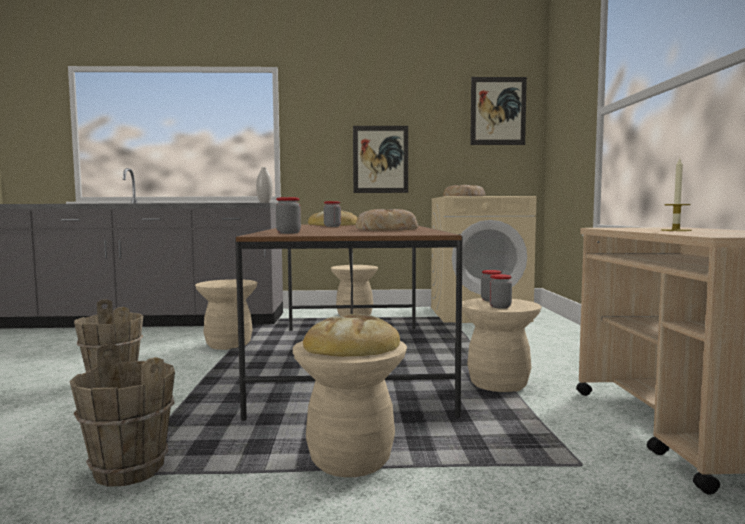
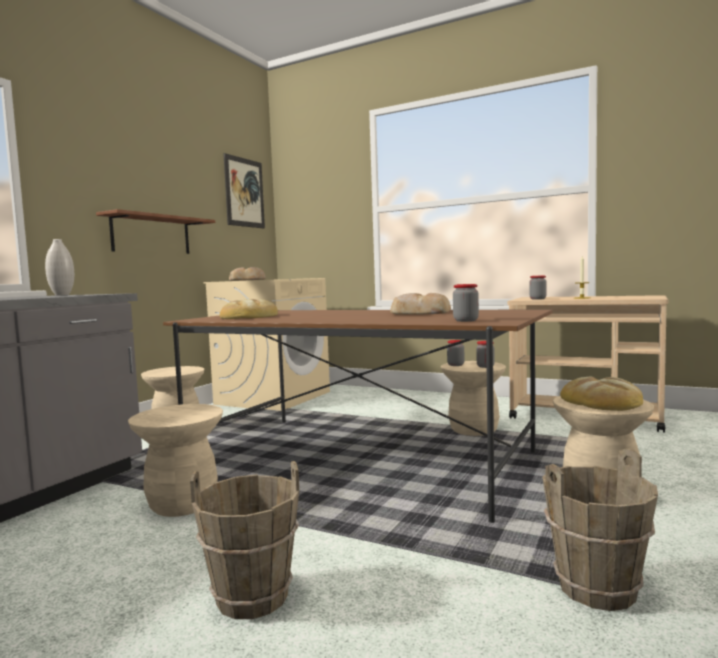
camera: 60 degrees left, 0 degrees up
(332, 226) = (302, 317): jar -> jar (537, 299)
(380, 159) = (151, 235): picture -> brown shelf

